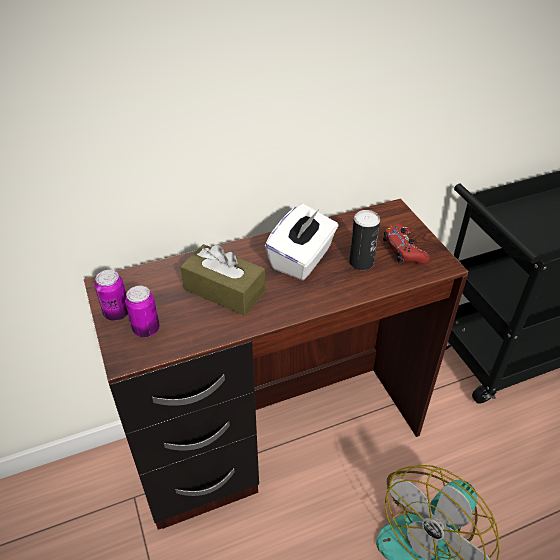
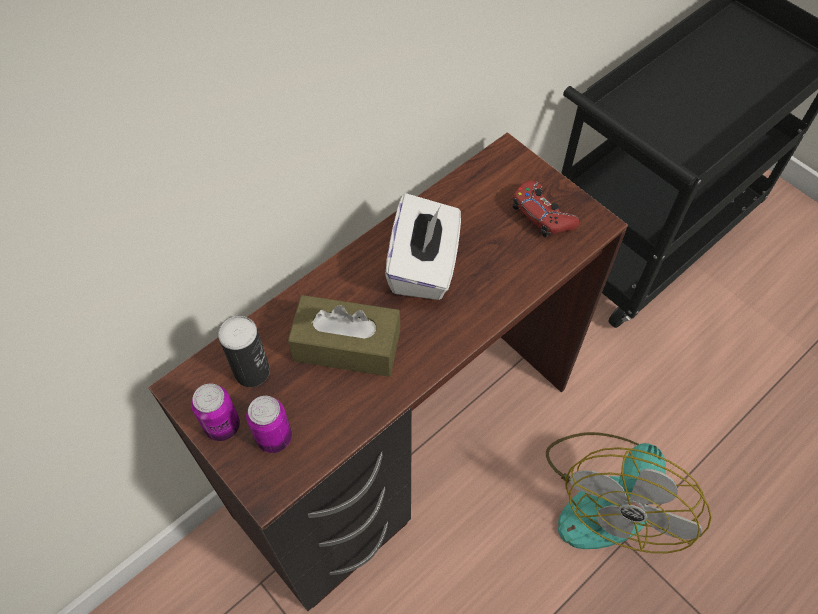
camera: 20 degrees left, 15 degrees up
(361, 262) = (498, 249): can -> can (252, 371)

